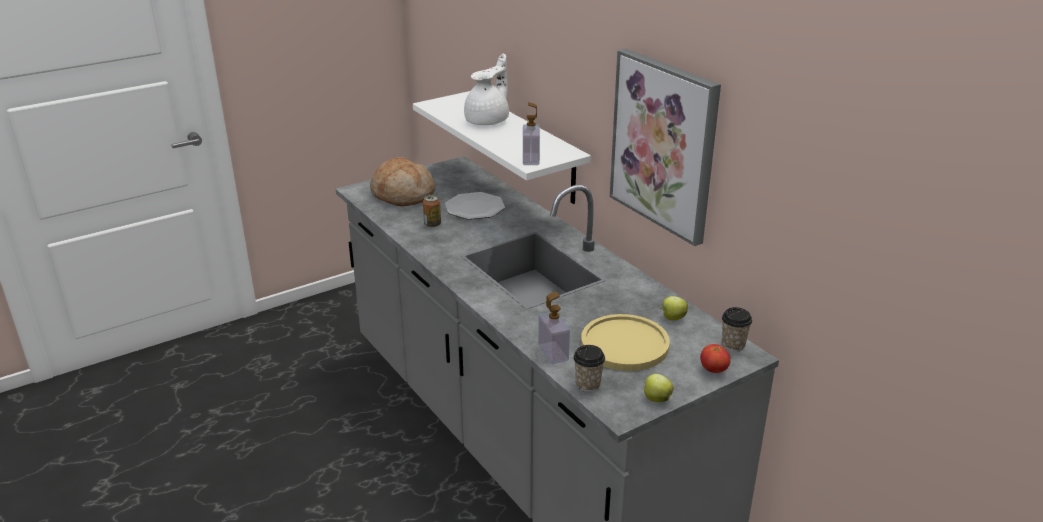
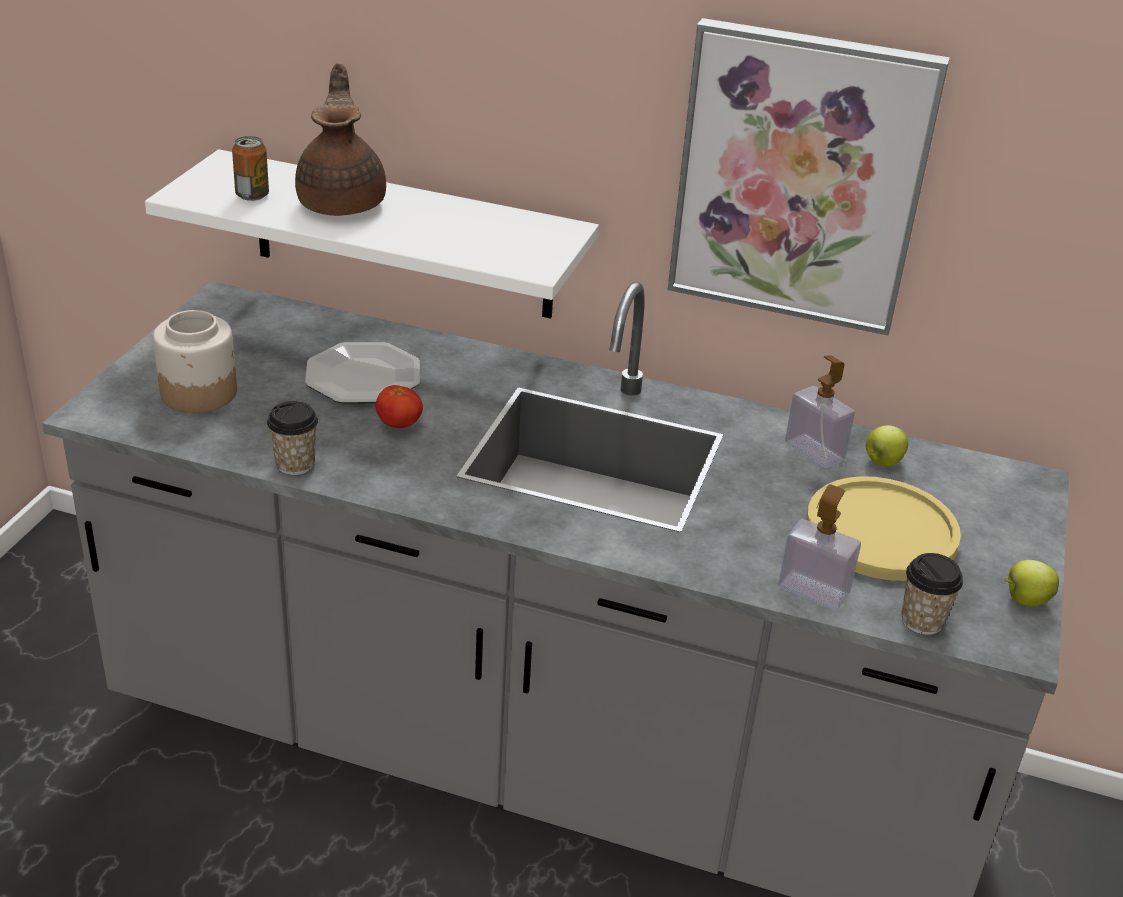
camera: 40 degrees left, 5 degrees up
(403, 195) = (200, 392): bread -> jar
(432, 224) = (331, 433): can -> can (252, 195)
(488, 121) = (343, 202): white teapot -> brown teapot
(531, 159) = (523, 258): soap dispenser -> soap dispenser (814, 451)
(713, 370) = (1027, 521): tomato -> tomato (399, 425)
(733, 345) = (998, 472): cup -> cup (295, 464)

